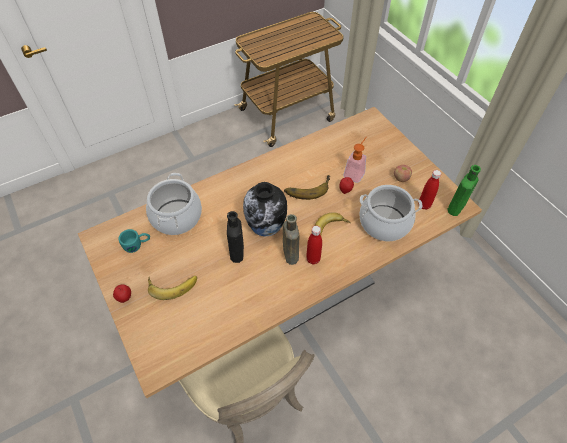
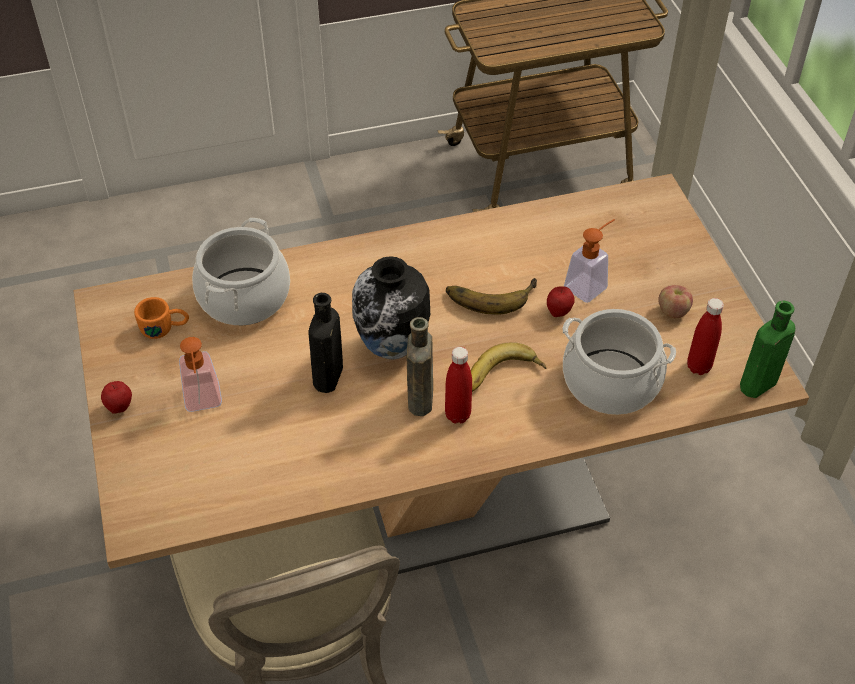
camera: 15 degrees right, 5 degrees down
(137, 244) = (165, 328): turquoise mug -> orange mug
(172, 284) = (203, 403): banana -> soap dispenser

